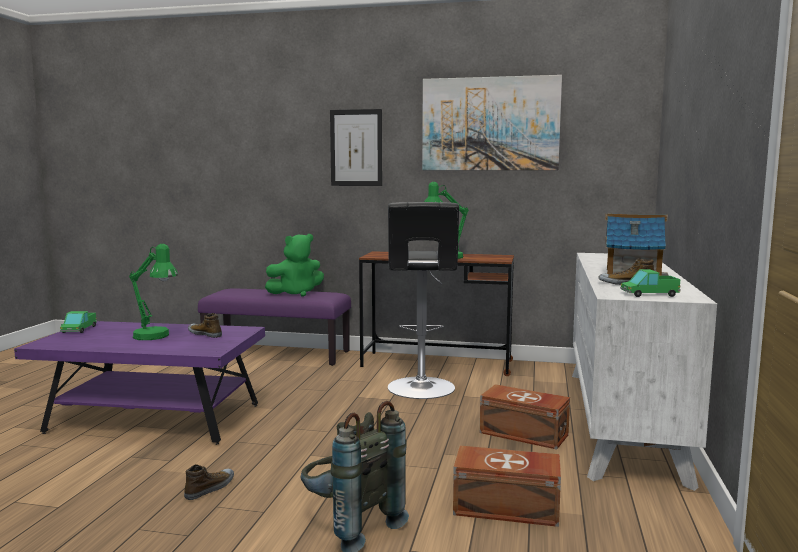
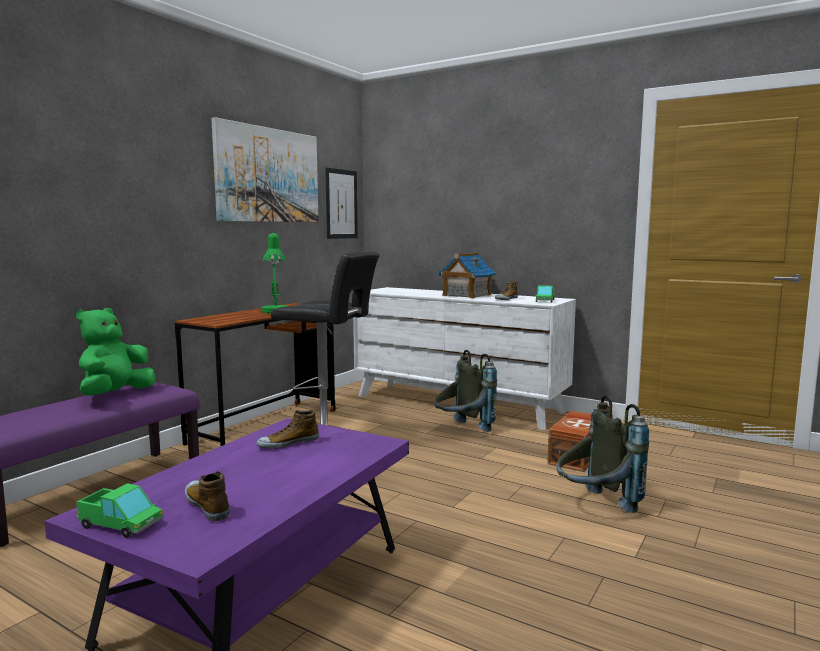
camera: 70 degrees left, 0 degrees up
(156, 337) = (267, 468): green table lamp -> none
(210, 488) = (507, 561): shoe -> shoe (207, 505)
(296, 293) = (115, 395): green plush toy -> green plush toy turned 150 degrees counterclockwise
(356, 148) = (144, 191): picture -> picture (341, 204)
(524, 434) = (462, 430): brown storage box -> grey backpack

